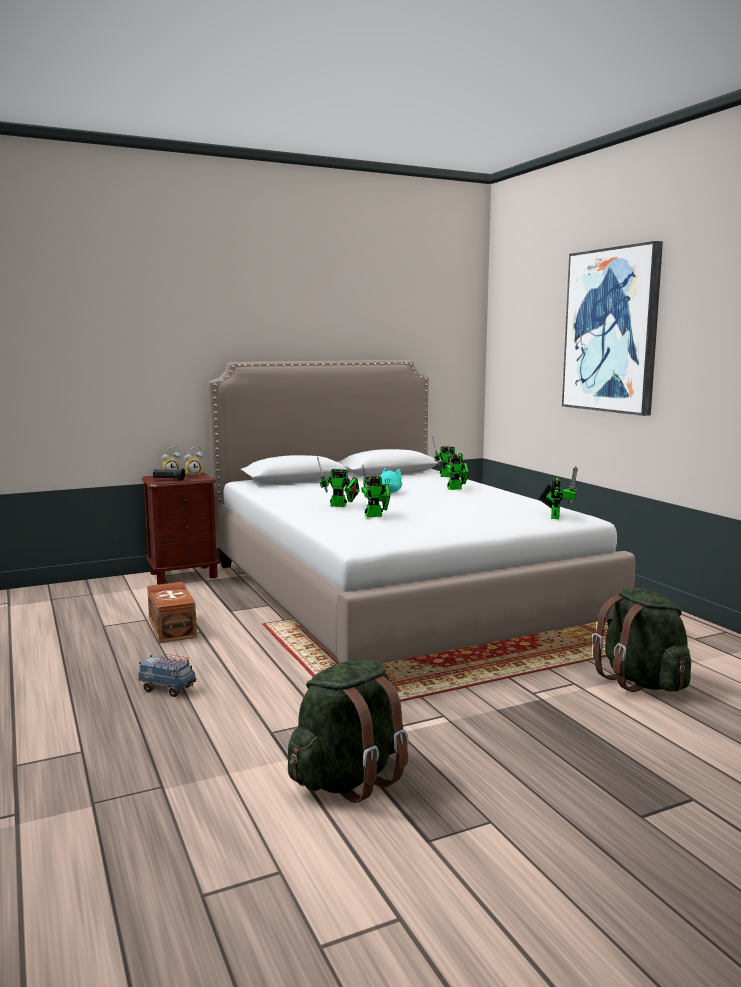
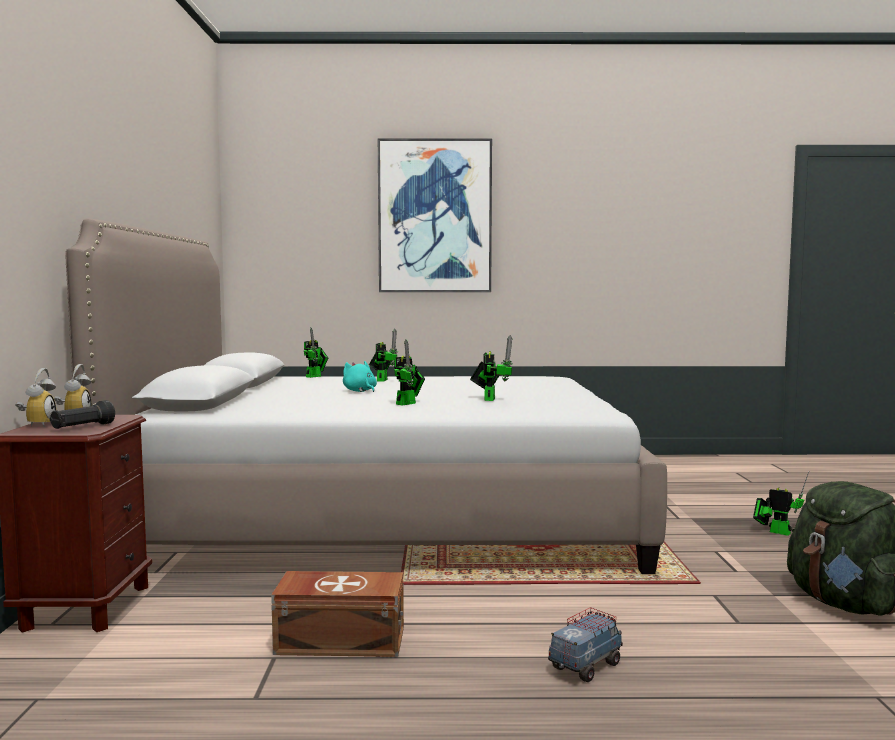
camera: 65 degrees left, 5 degrees down
(555, 516) = (544, 379): toy robot -> toy robot (776, 532)
(641, 682) = (671, 490): green backpack -> none

